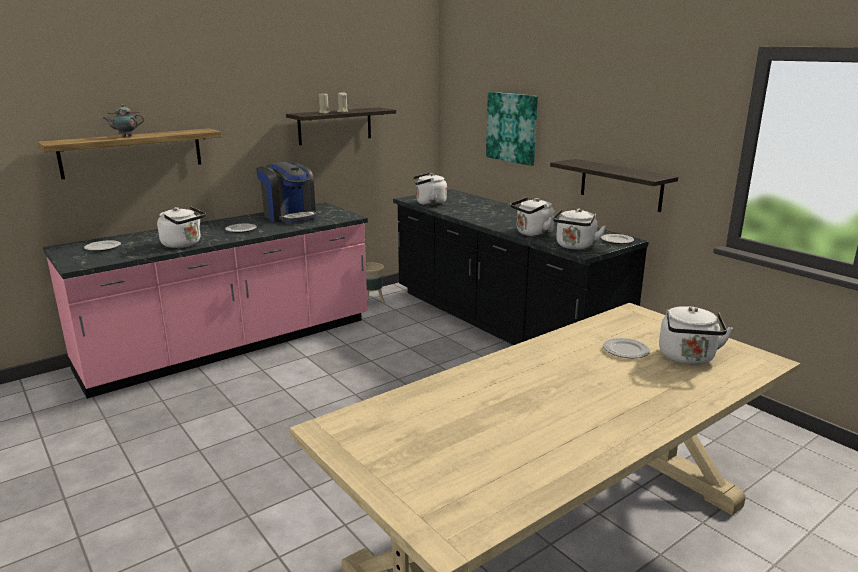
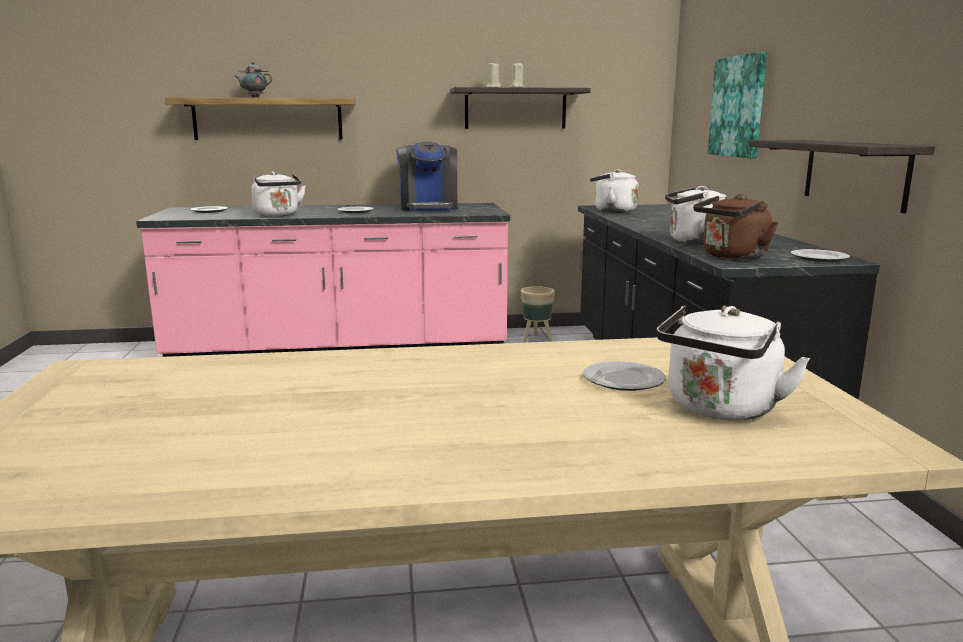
camera: 30 degrees right, 5 degrees down
(575, 247) = (732, 257): white kettle -> brown kettle

